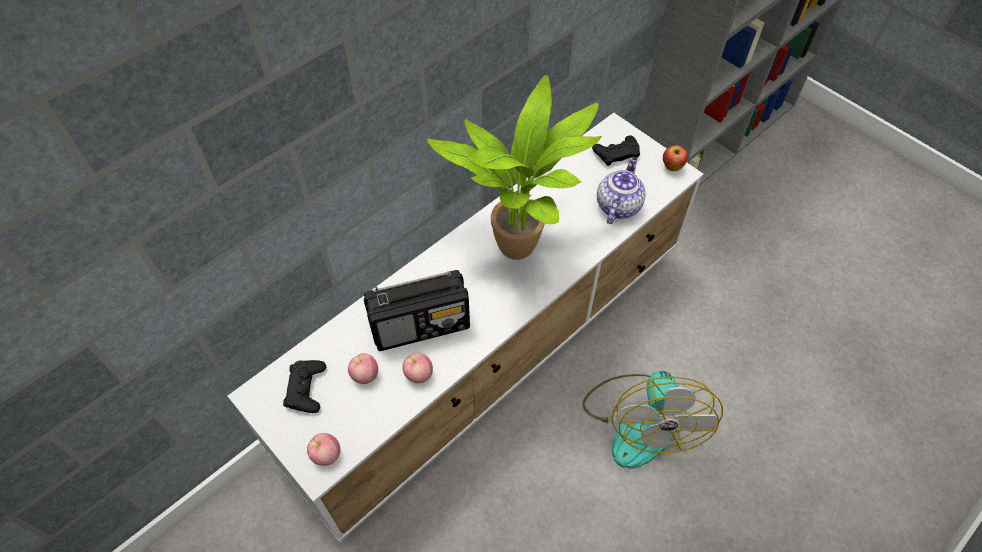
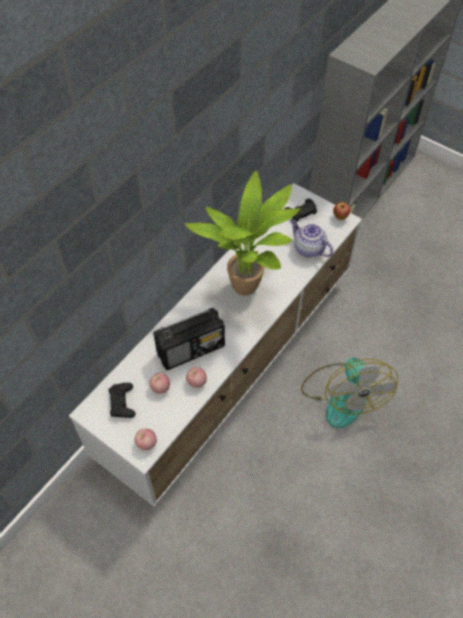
camera: 10 degrees left, 0 degrees up
(618, 205) = (308, 248): teapot -> teapot turned 60 degrees counterclockwise

